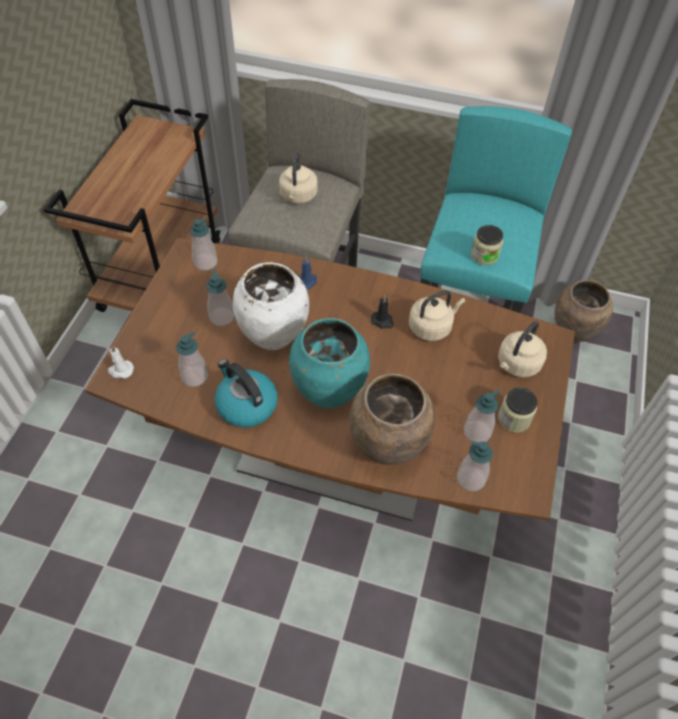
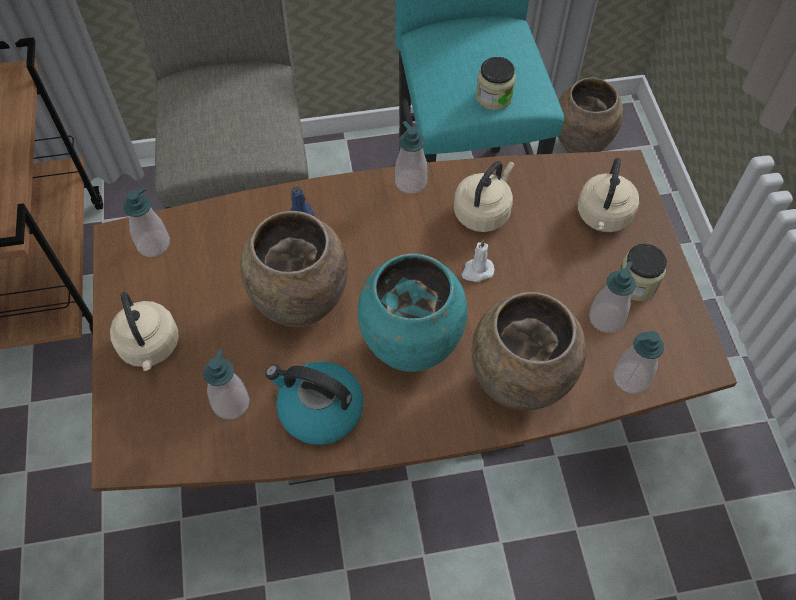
camera: 25 degrees left, 5 degrees up
(120, 370) = (126, 439): white candle -> white candle (477, 271)
(221, 317) = (219, 308): soap dispenser -> soap dispenser (411, 182)
(273, 336) = (300, 305): white vase -> brown vase
(298, 196) = (225, 107): beige kettle -> beige kettle (150, 347)
(382, 321) = (422, 228): black candle -> none

